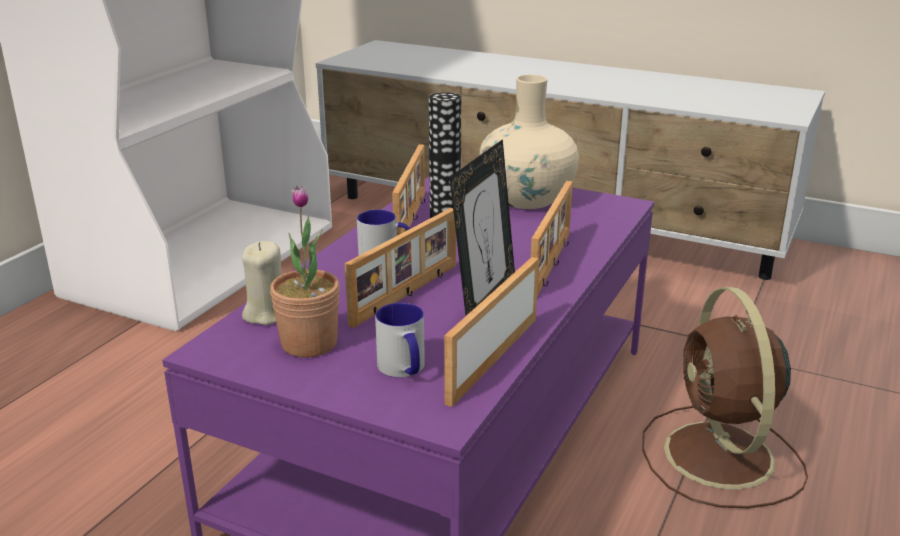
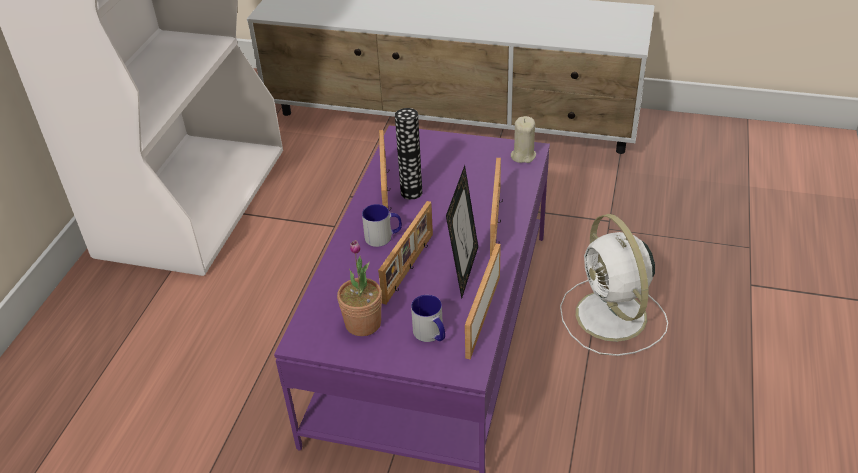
camera: 10 degrees left, 15 degrees up
(266, 314) = (324, 302): beige candle -> beige candle (523, 155)
(527, 199) = (460, 155): beige vase -> none
(720, 458) = (612, 318): brown fan -> white fan

